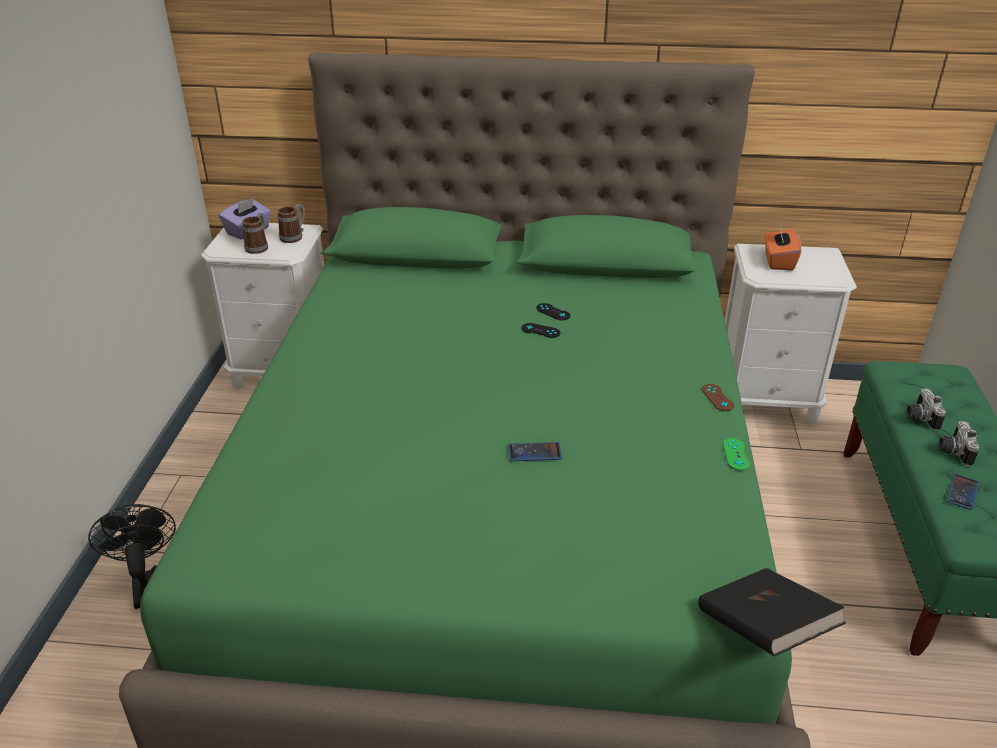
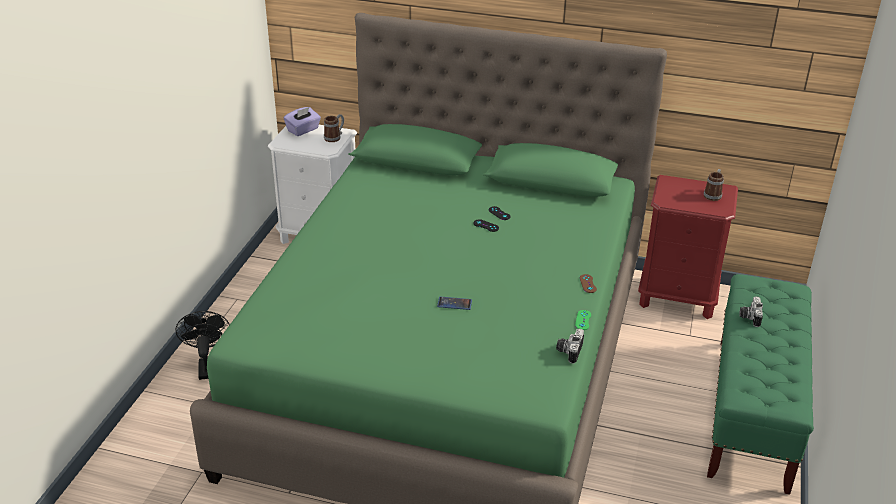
camera: 10 degrees right, 0 degrees up
(259, 246) = (308, 143): mug -> mug (713, 194)
(763, 630) = (552, 416): black book -> none
(765, 400) = (677, 297): white nightstand -> red nightstand
(778, 261) = (684, 192): orange tissue box -> none
(952, 451) = (760, 341): camera -> camera (568, 351)
(962, 492) = (751, 368): phone -> none

